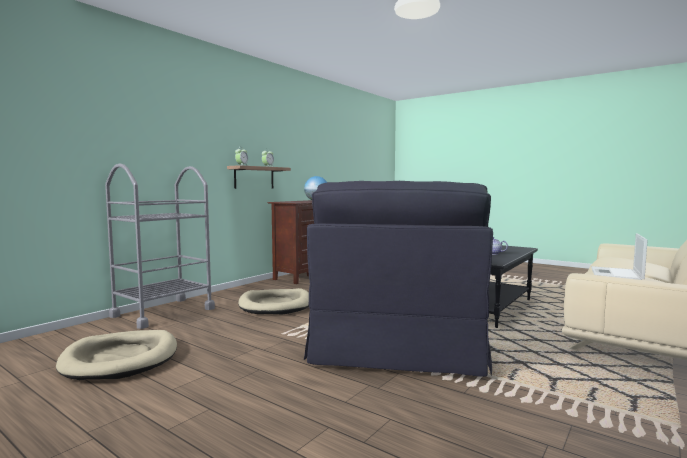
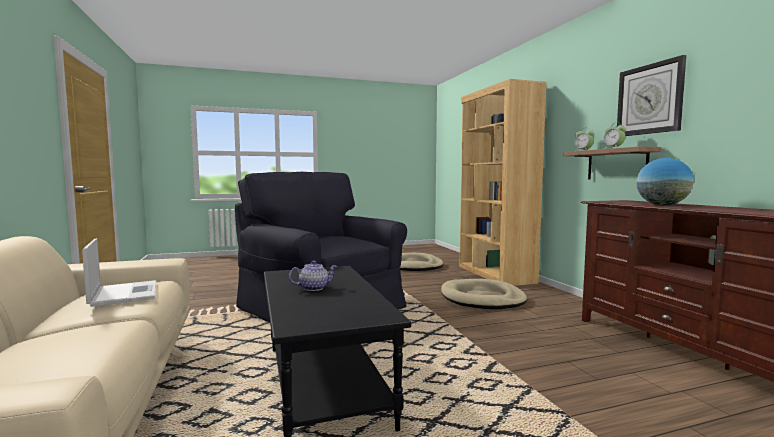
camera: 125 degrees right, 0 degrees up
(163, 312) = (495, 274): grey cart -> brown bookcase
(270, 137) = (649, 99): none -> wall clock

